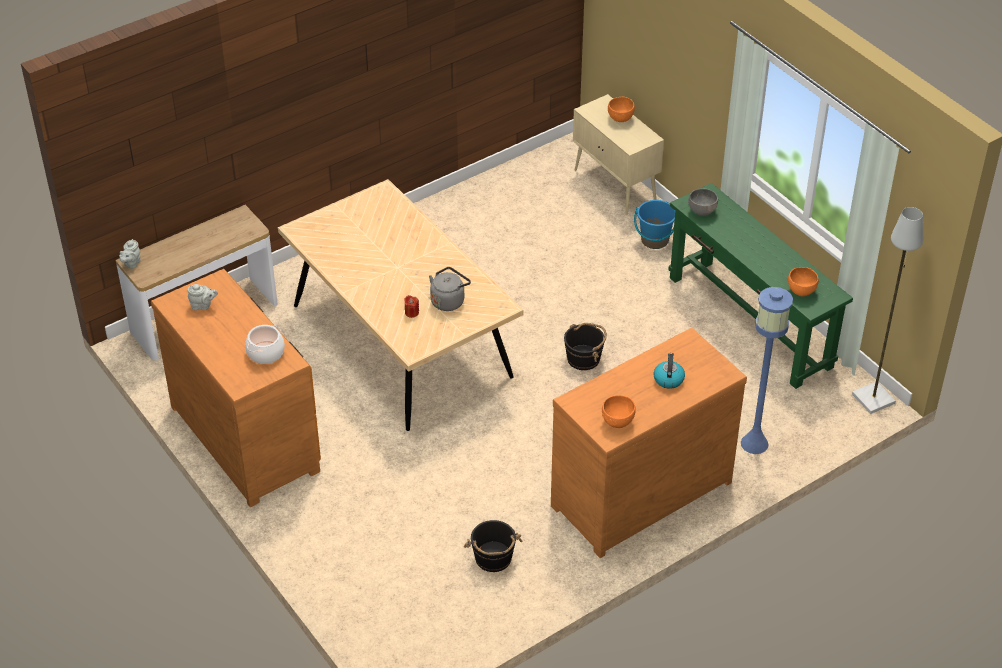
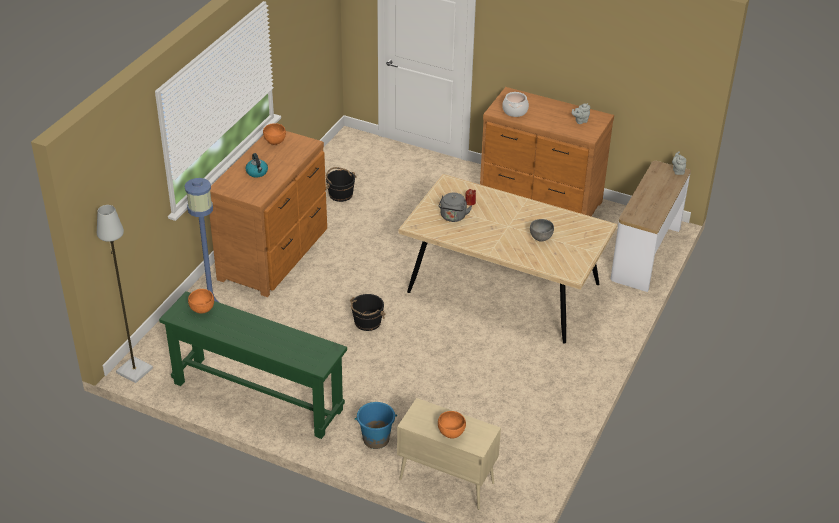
camera: 150 degrees right, 5 degrees down
(702, 211) = (315, 347): grey bowl -> grey bowl (540, 238)

